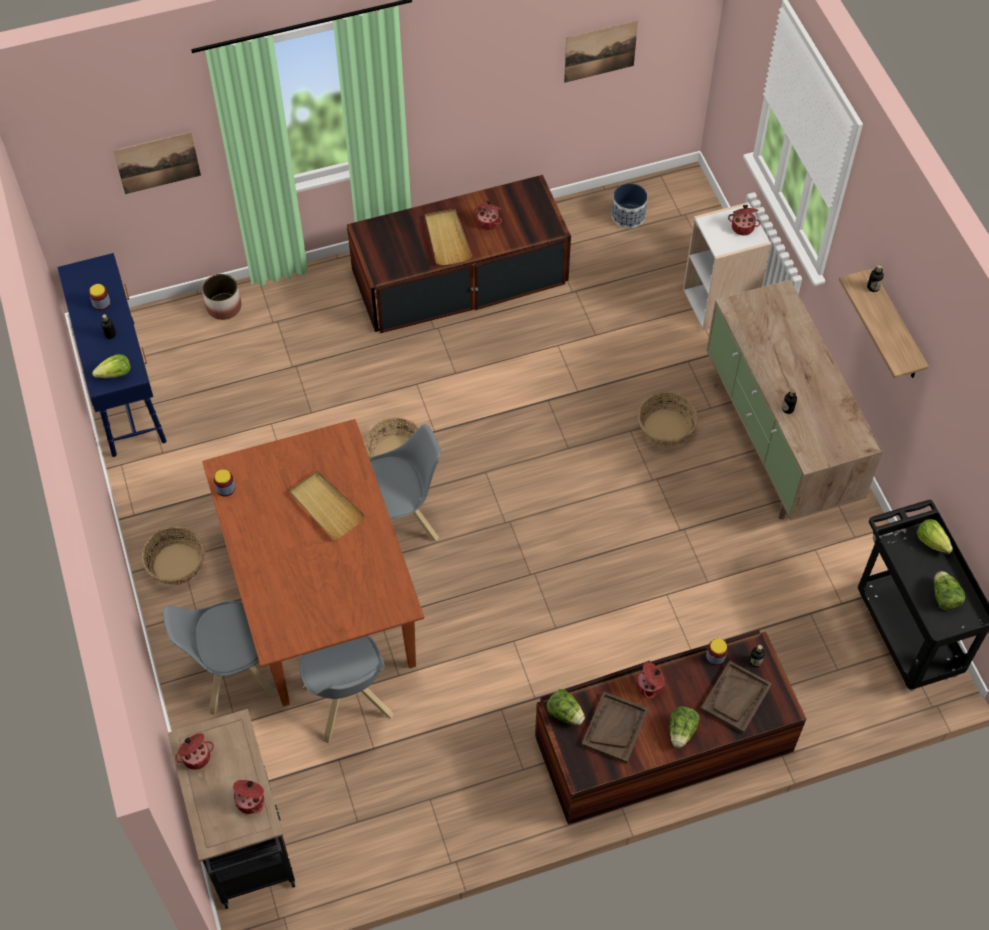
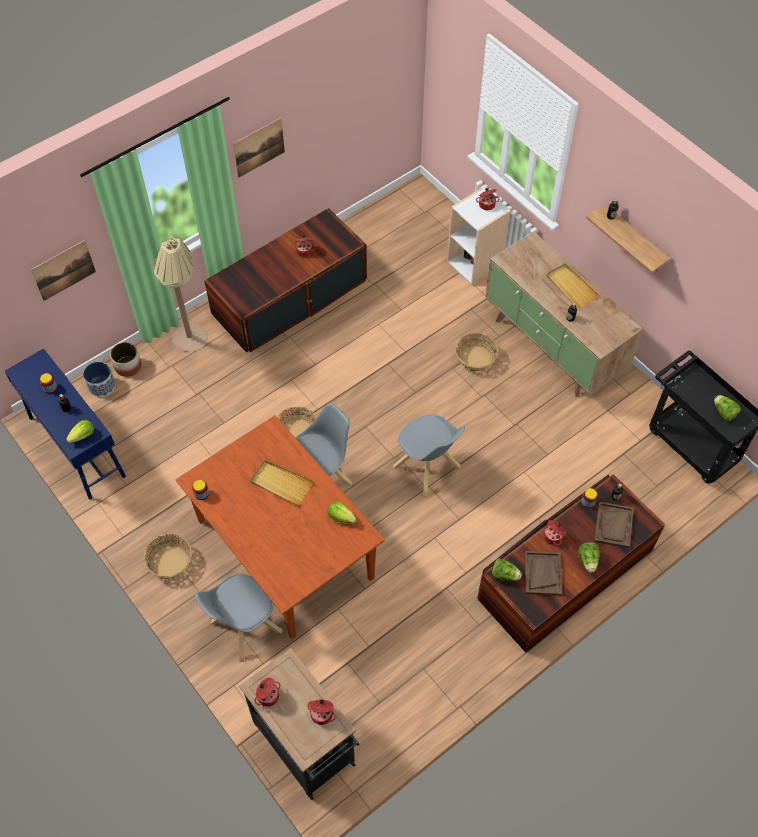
camera: 20 degrees left, 0 degrees up
(311, 303) = (192, 345): none -> beige floor lamp
(349, 704) = (338, 621): grey chair -> grey chair (428, 468)
(447, 238) = (280, 270): beige tray -> beige tray (570, 287)
(600, 51) = (352, 107): picture -> picture (259, 147)
(628, 216) = (389, 222): planter -> planter (102, 386)
(932, 541) = (700, 378): lettuce -> lettuce (341, 517)

